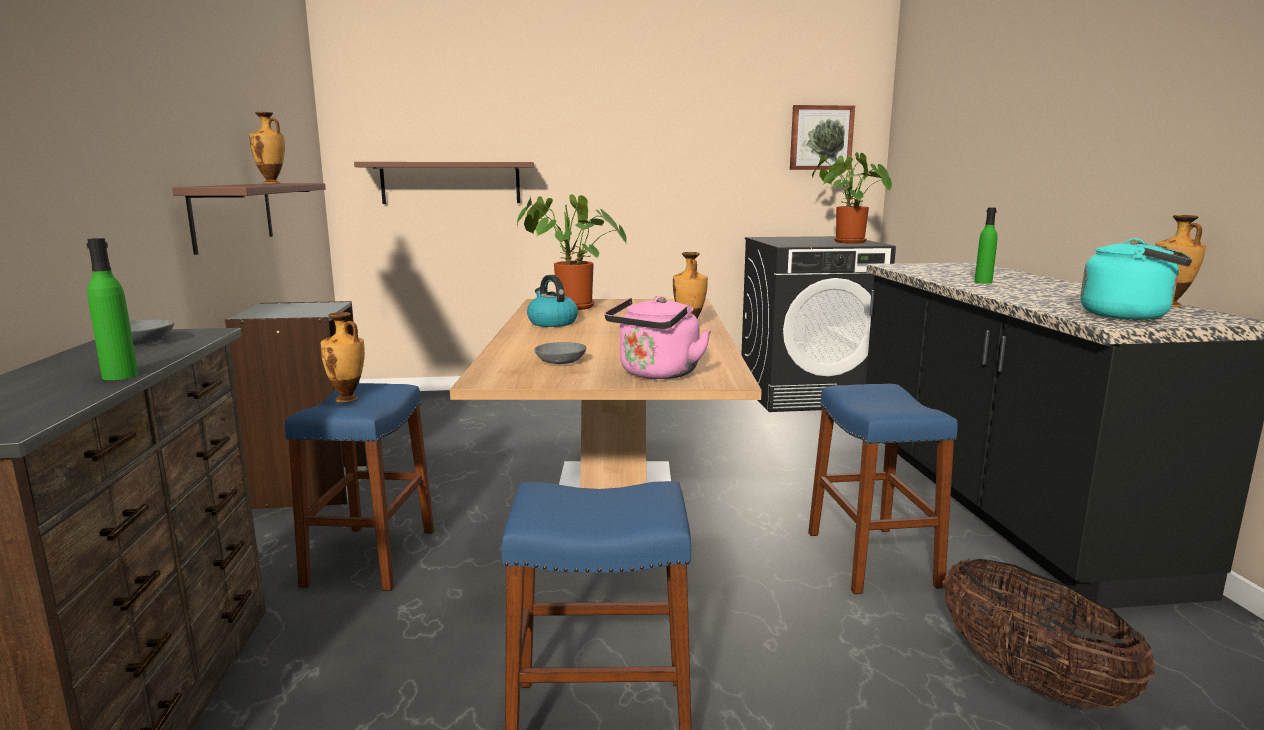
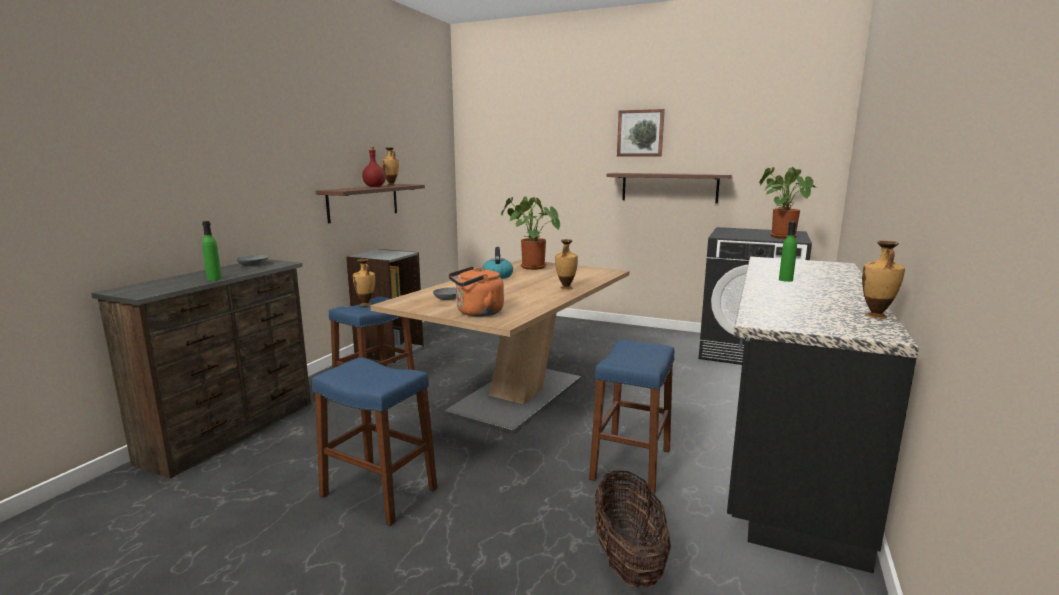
camera: 30 degrees right, 0 degrees up
(255, 184) = (374, 186): none -> red bottle
(451, 183) = (521, 182): brown shelf -> brown shelf (669, 187)
(656, 374) = (477, 313): pink kettle -> orange kettle
(821, 138) = (786, 152): picture -> picture (640, 133)
(1130, 316) = (799, 319): turquoise kettle -> none

